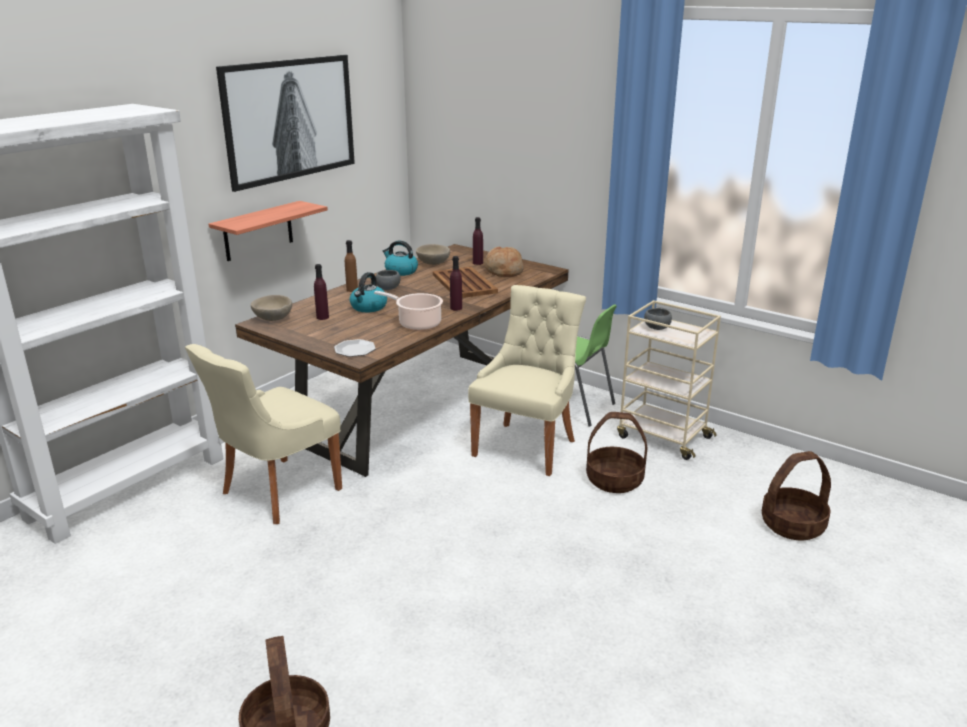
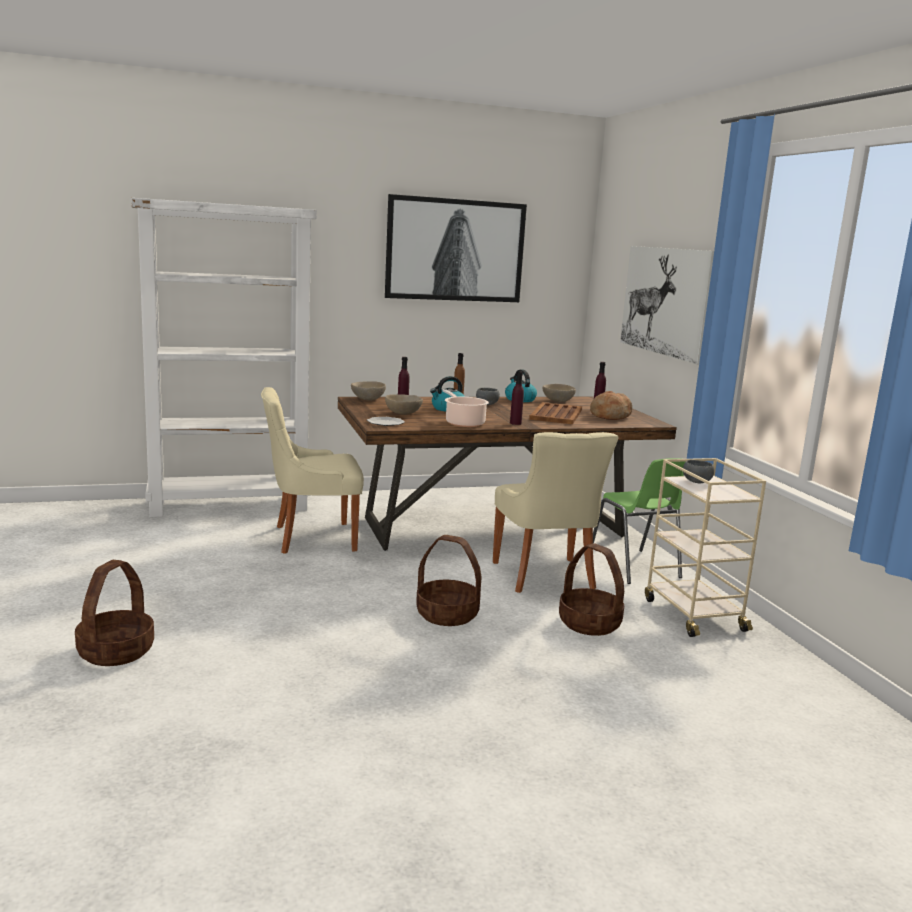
camera: 35 degrees right, 10 degrees down
(258, 231) = (406, 338): shelf -> none
(344, 329) = (403, 414): none -> beige bowl
(527, 446) = (545, 577): beige chair -> beige chair turned 105 degrees clockwise
(535, 150) = (666, 301): none -> picture
(792, 525) = (728, 721): basket -> basket (446, 614)

